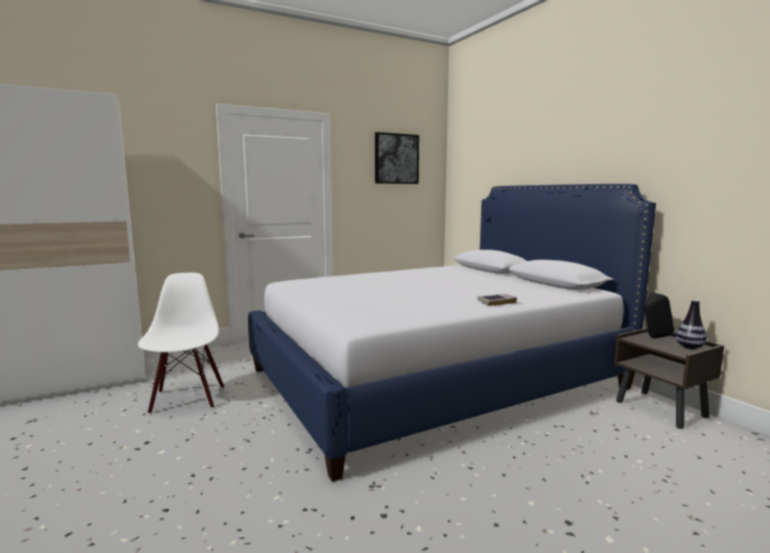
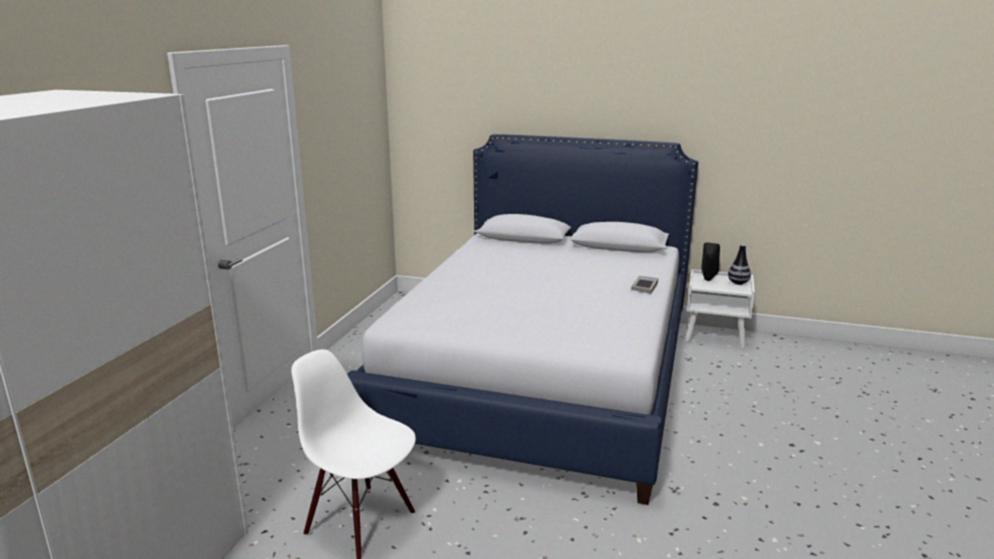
camera: 45 degrees left, 10 degrees up
(396, 159) = (350, 99): picture -> none
(661, 409) = (715, 337): brown nightstand -> white nightstand

